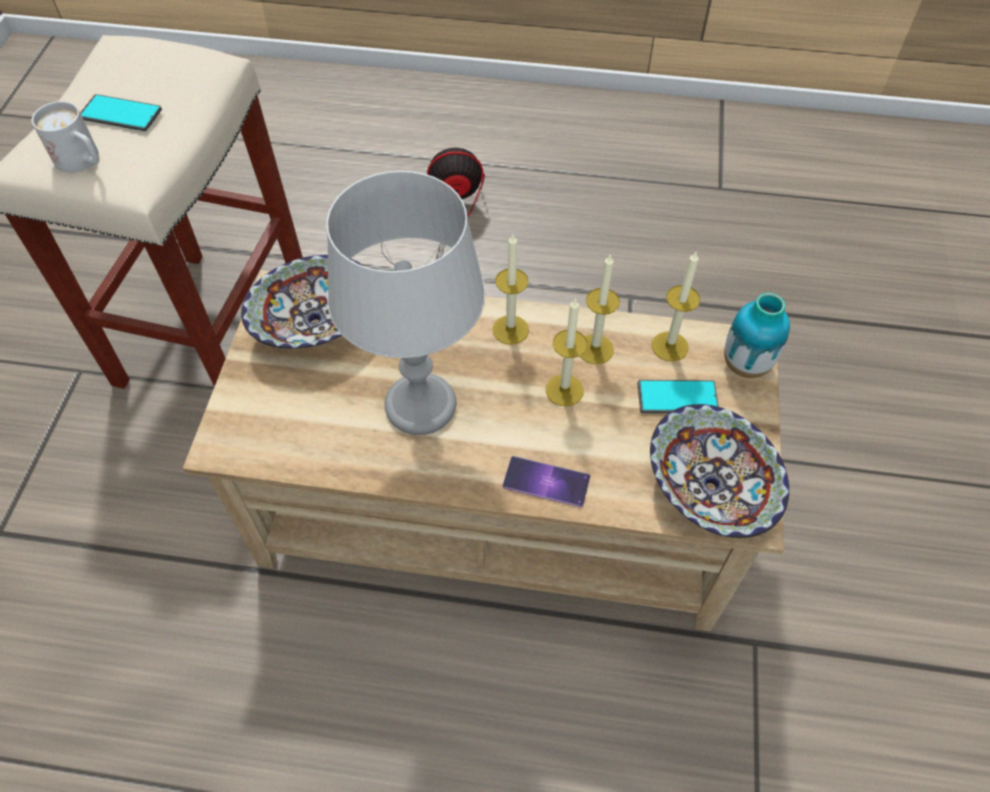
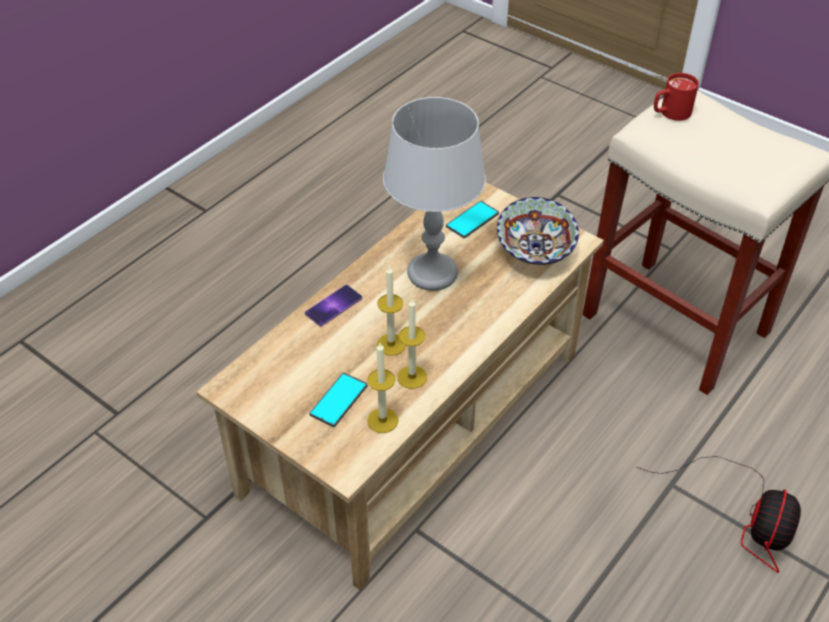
camera: 120 degrees right, 10 degrees down
(83, 162) = (670, 113): white mug -> red mug
(120, 114) = (720, 140): phone -> phone (472, 220)
(510, 330) = (462, 340): candle -> none
(711, 487) = (263, 380): bowl -> none
(745, 365) = (333, 456): vase -> none

